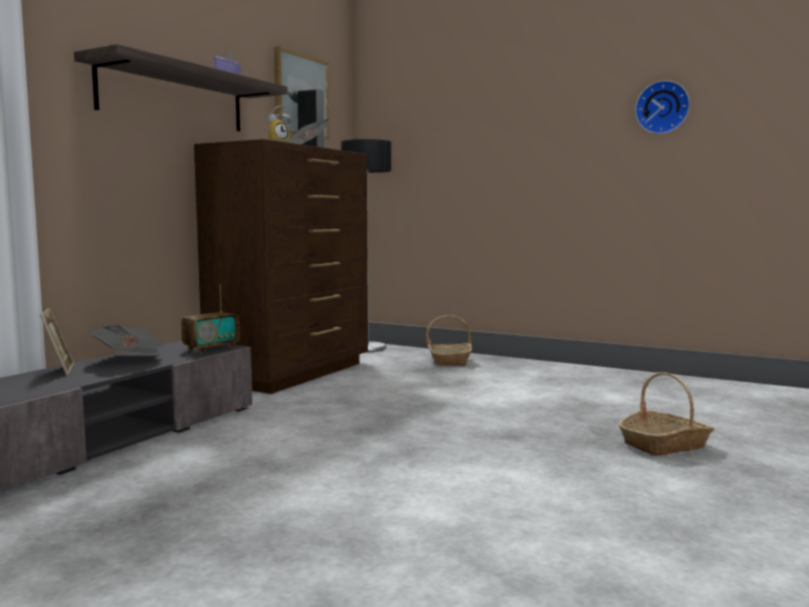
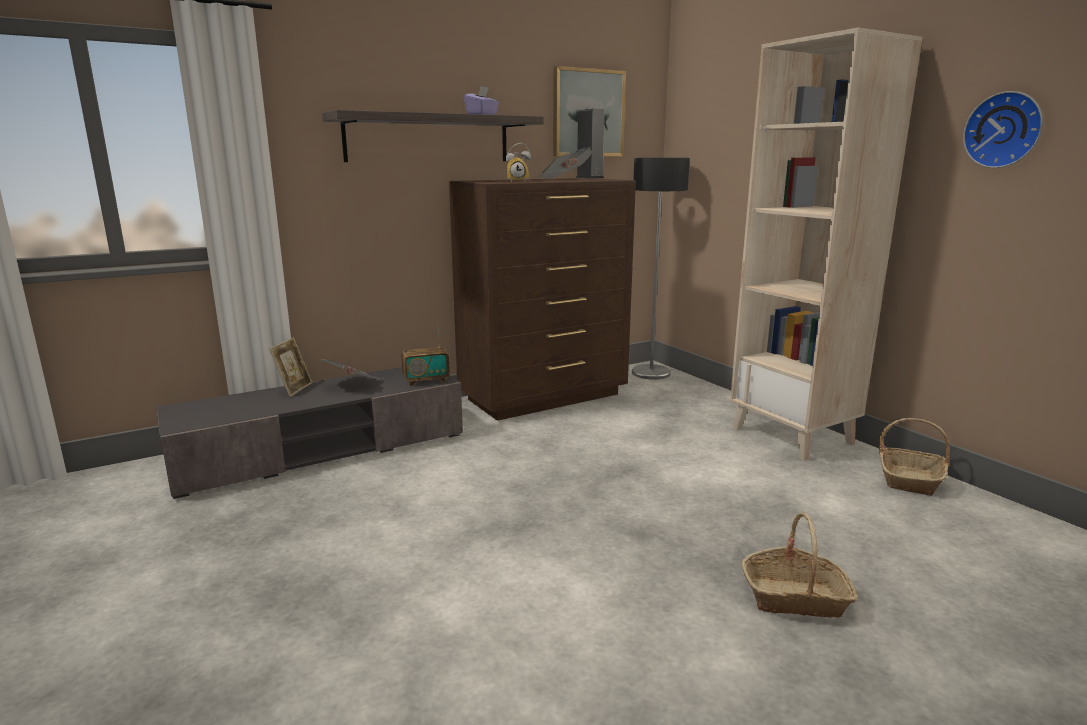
camera: 30 degrees right, 10 degrees up
(449, 361) = (711, 407): basket -> basket (910, 479)
(534, 368) = (793, 436): none -> beige bookcase

